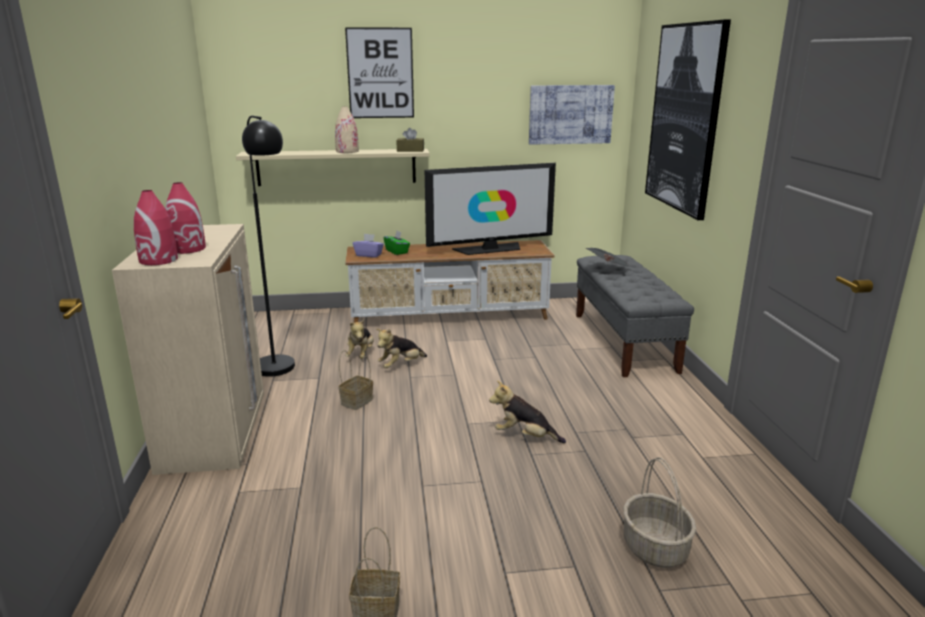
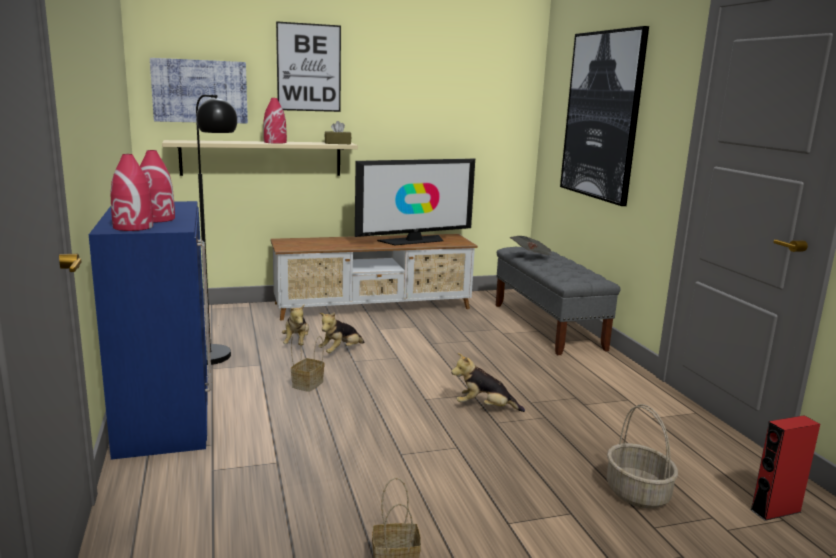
camera: 10 degrees left, 5 degrees down
(214, 429) = (164, 414): beige cabinet -> blue cabinet
(347, 151) = (275, 142): beige vase -> red vase
(369, 255) = (296, 245): purple tissue box -> none
(397, 251) = (323, 242): green tissue box -> none
(570, 114) = (486, 114): picture -> picture (200, 91)
(806, 581) = (775, 510): none -> red speaker

